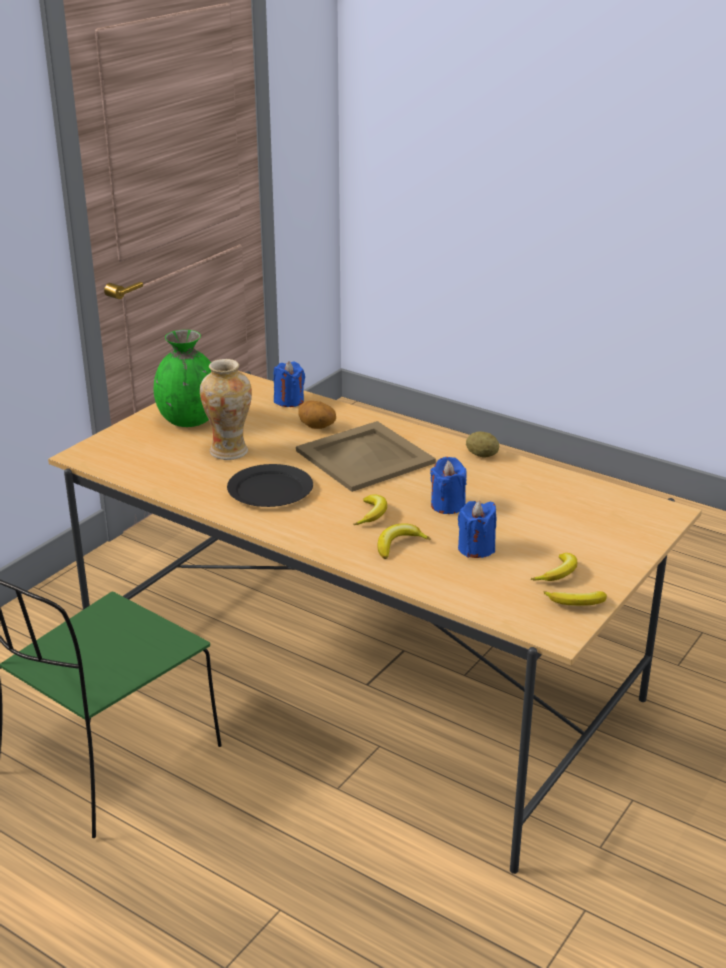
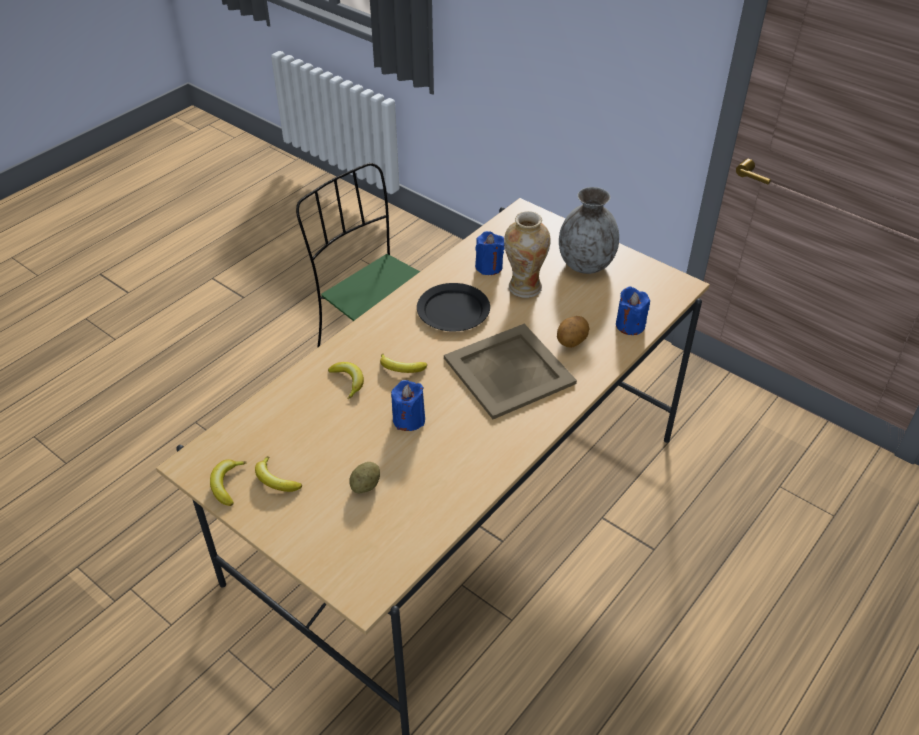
camera: 95 degrees right, 15 degrees up
(190, 420) = (585, 264): green vase -> grey vase
(476, 549) = (330, 430): blue candle -> blue candle (489, 267)
(482, 455) = (506, 457): potato -> potato (365, 486)

